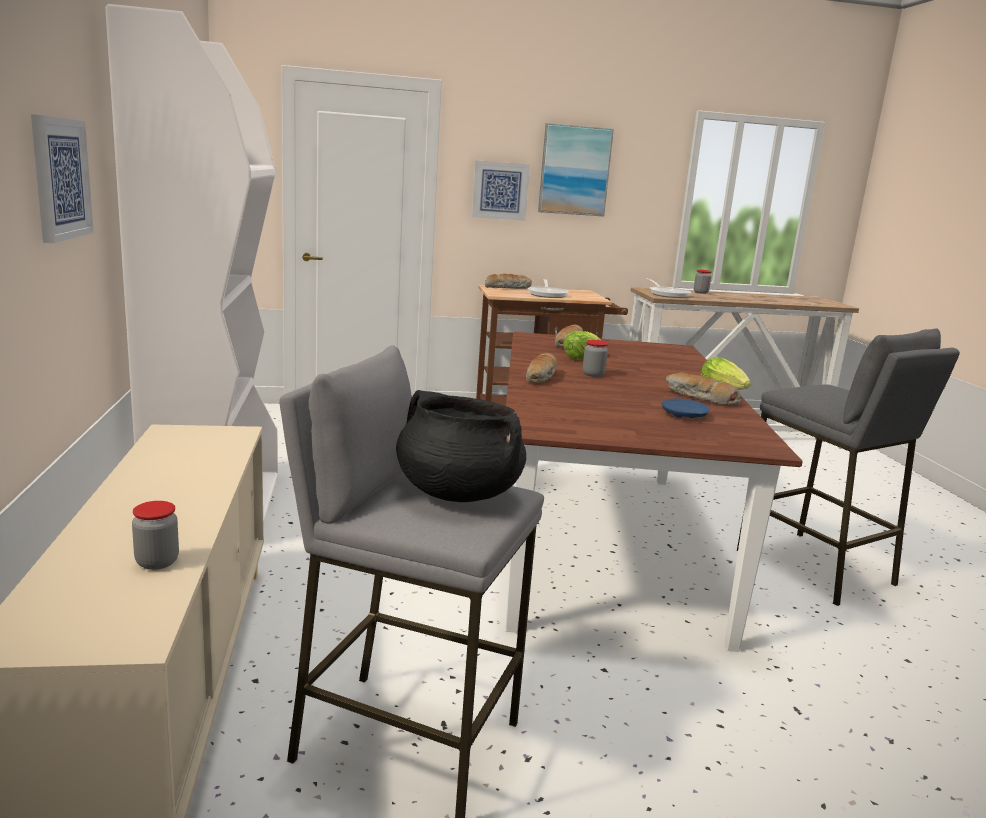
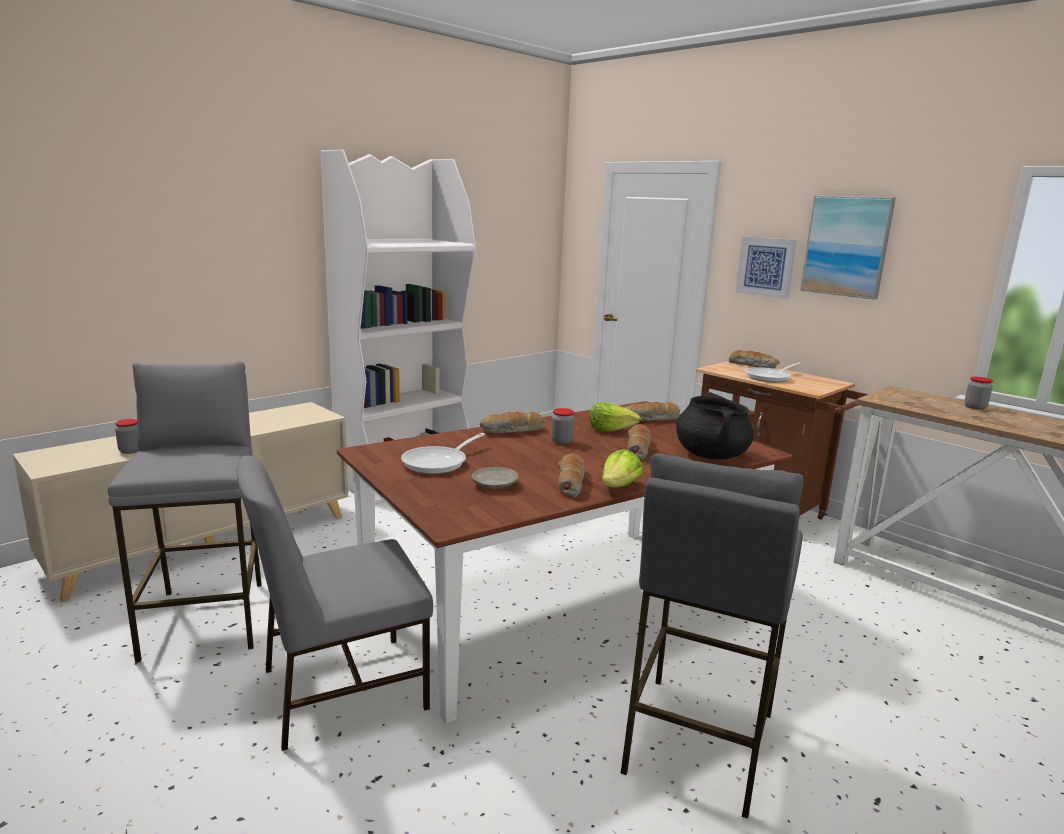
camera: 55 degrees right, 0 degrees up
(60, 178) = (249, 252): picture -> none
(457, 492) = (196, 458): black cooking pot -> black cooking pot (711, 455)
(638, 365) = (637, 448): none -> bread
(645, 688) = (341, 689): none -> grey chair
(667, 294) = (901, 399): frying pan -> frying pan (439, 463)
(684, 415) = (494, 485): blue plate -> beige plate

